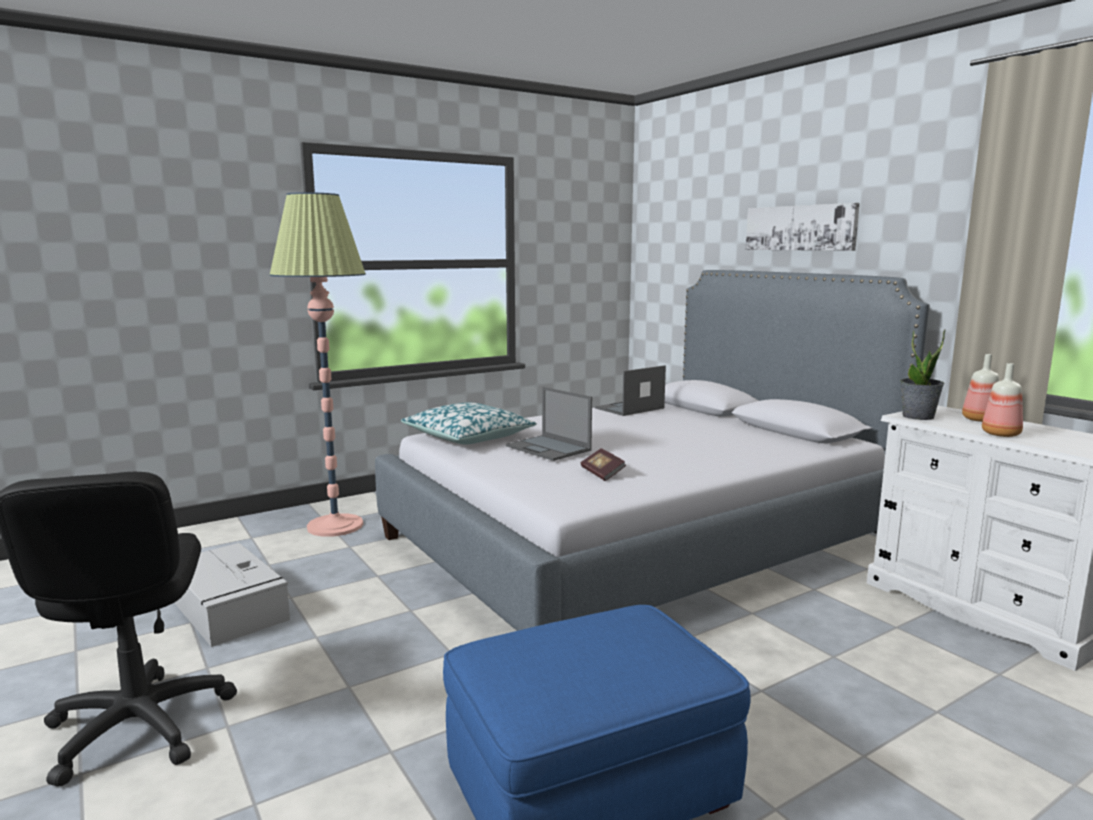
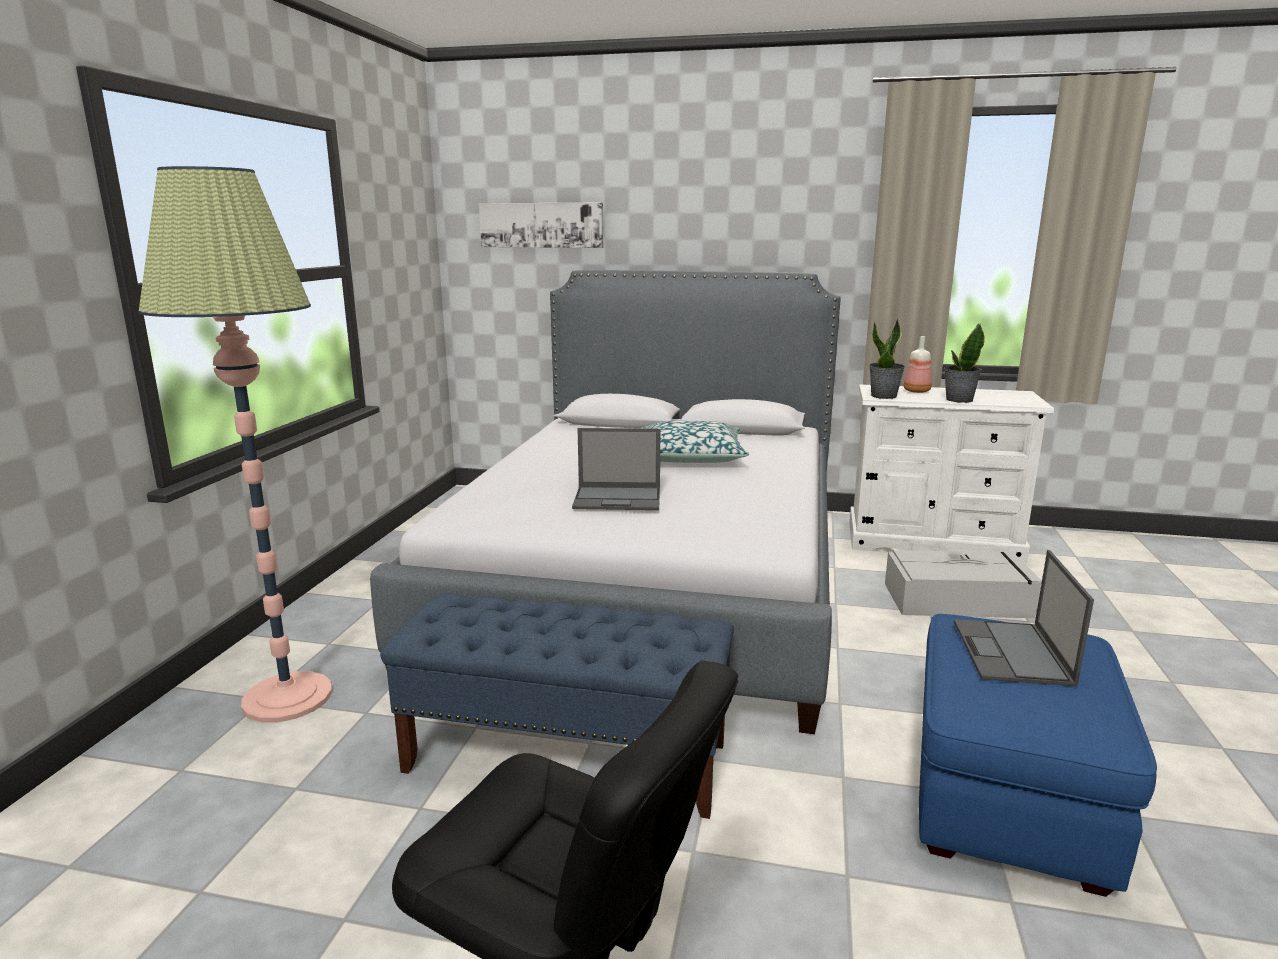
camera: 45 degrees left, 5 degrees up
(228, 608) = (362, 870): grey storage box -> grey storage box (959, 600)
(386, 611) = (567, 757): none -> blue bench
(468, 437) = (499, 511): pillow -> pillow (690, 457)
(602, 473) = (724, 509): book -> none
(629, 408) = (563, 438): laptop -> laptop (1012, 653)
(800, 228) = (688, 224): picture -> picture (541, 225)
(1001, 434) = (958, 400): bottle -> potted plant

